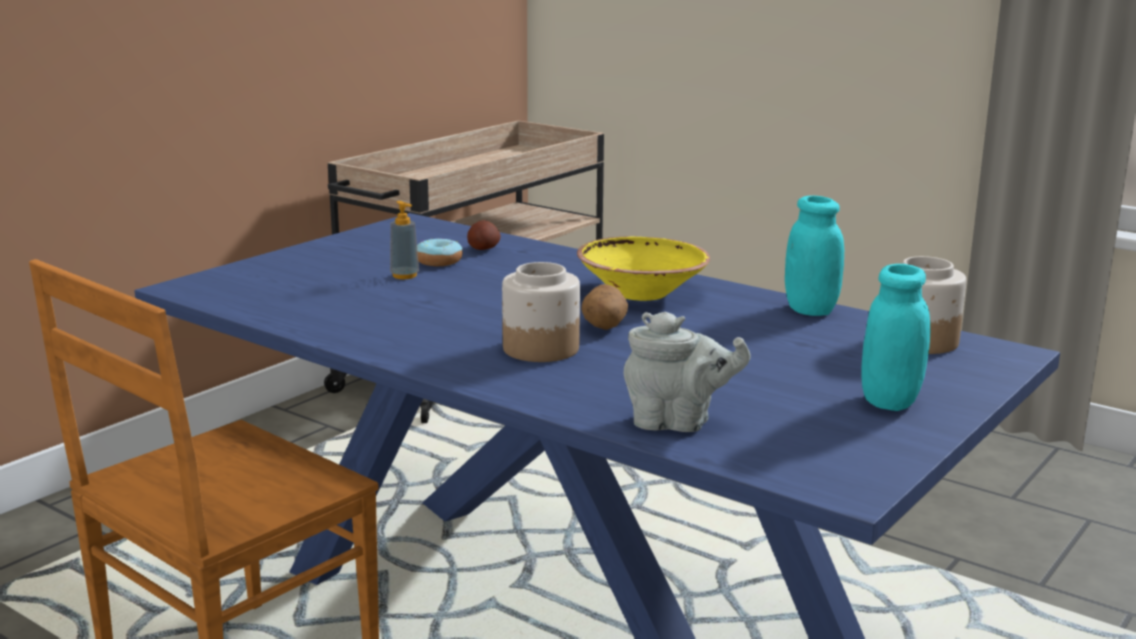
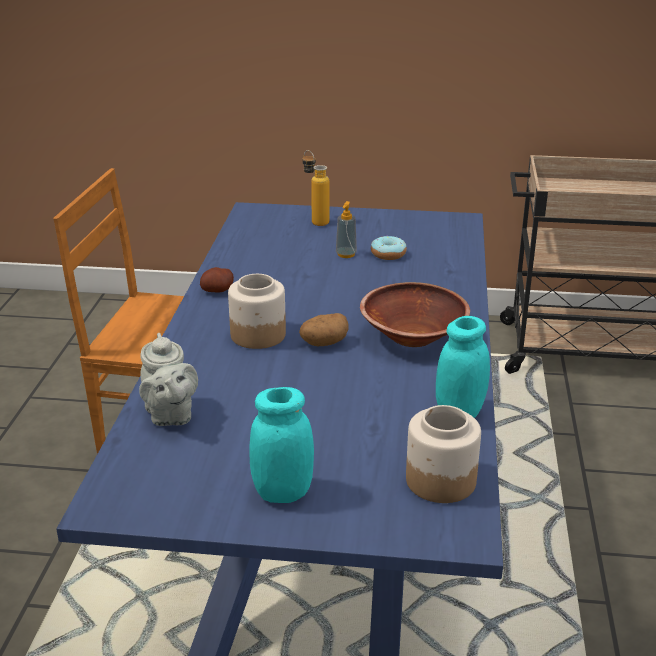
camera: 60 degrees right, 10 degrees up
(285, 268) = (315, 221): none -> bottle
(484, 249) = (436, 258): potato -> potato (217, 290)
(641, 292) = (413, 336): yellow bowl -> brown bowl

